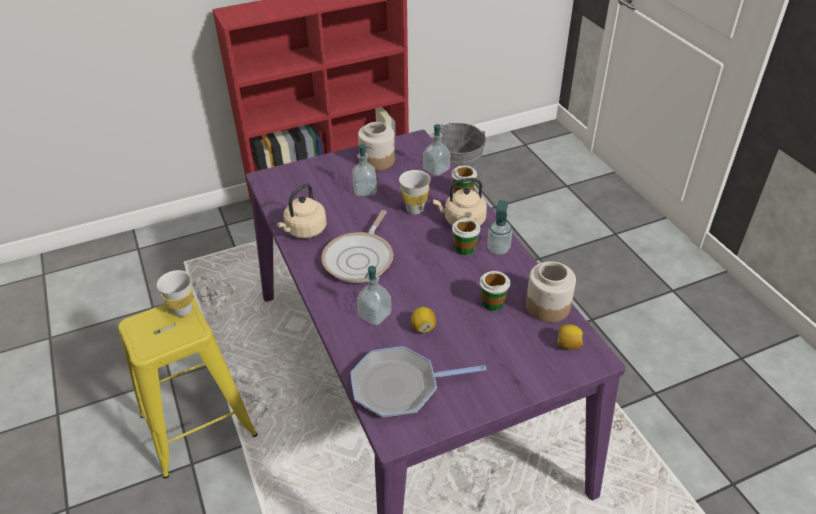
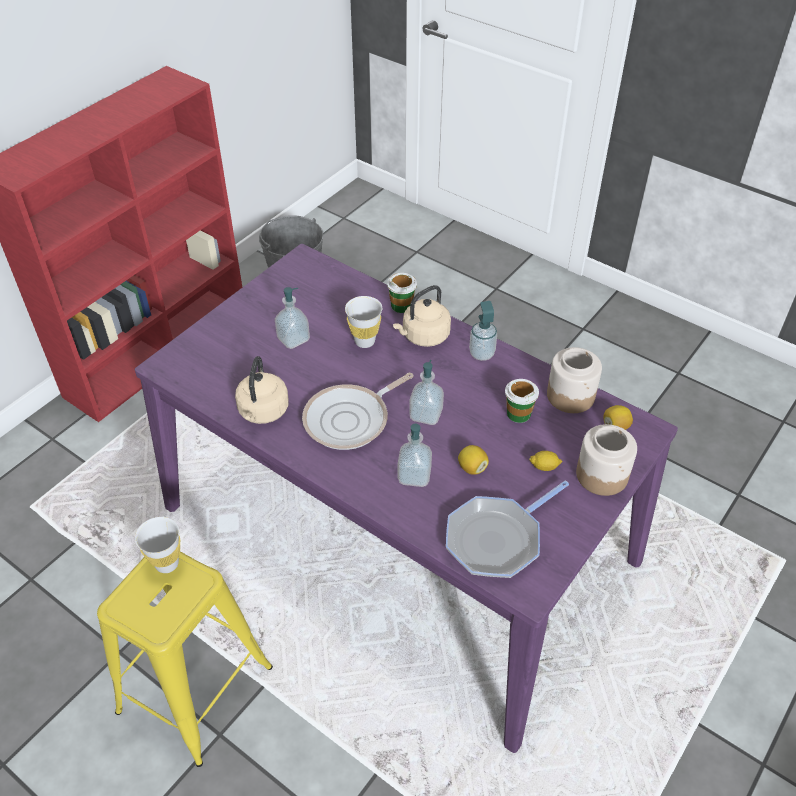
camera: 30 degrees left, 5 degrees up
(360, 259) = (351, 420): frying pan -> frying pan turned 60 degrees clockwise
(377, 160) = (279, 298): jar -> jar (602, 475)
(436, 170) = (352, 287): soap dispenser -> soap dispenser (426, 414)
(465, 249) = (449, 366): cup -> none
(482, 350) = (544, 467): none -> lemon

